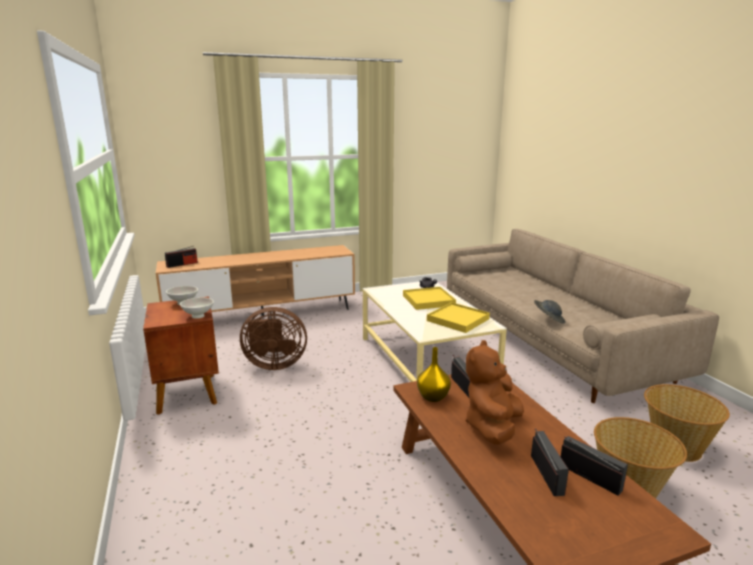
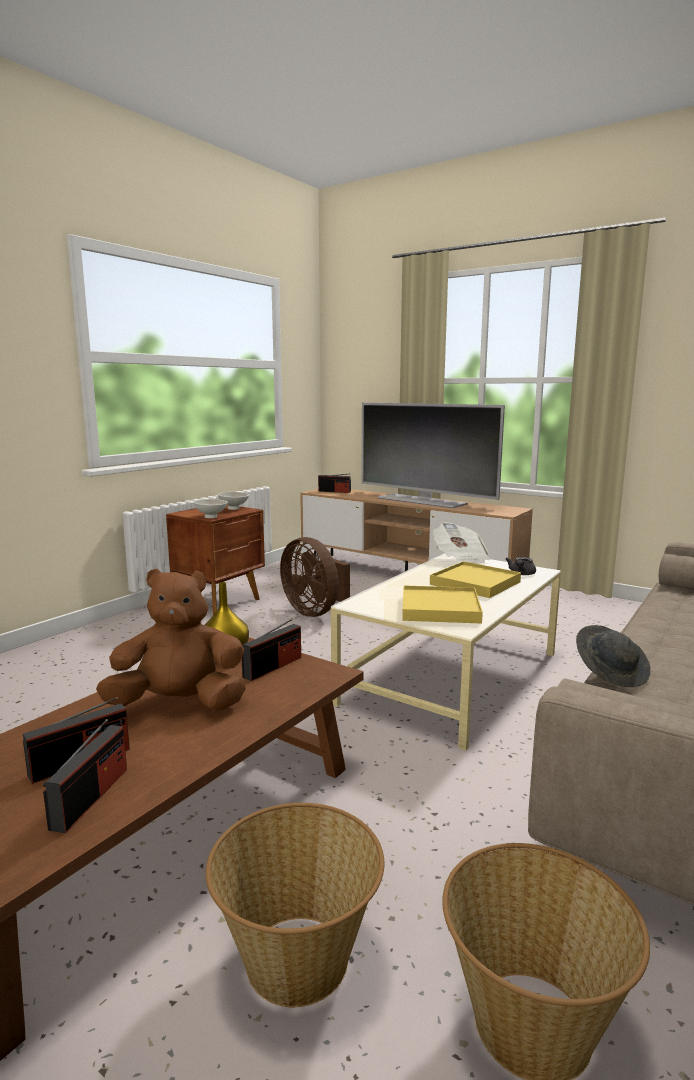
camera: 55 degrees right, 5 degrees down
(270, 255) = (422, 501): none -> television
(383, 290) = (460, 560): none -> newspaper

